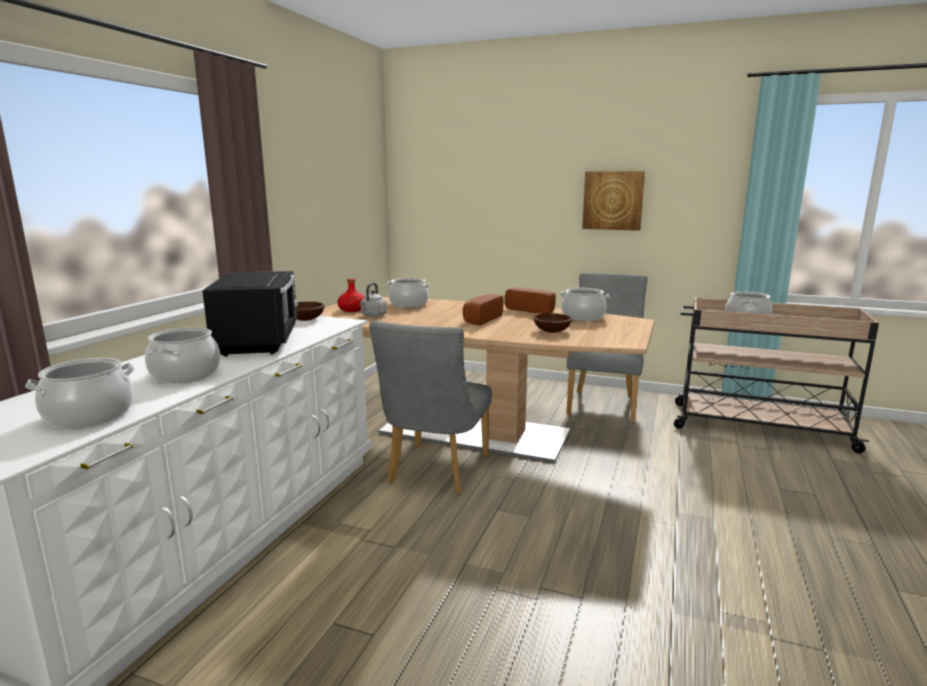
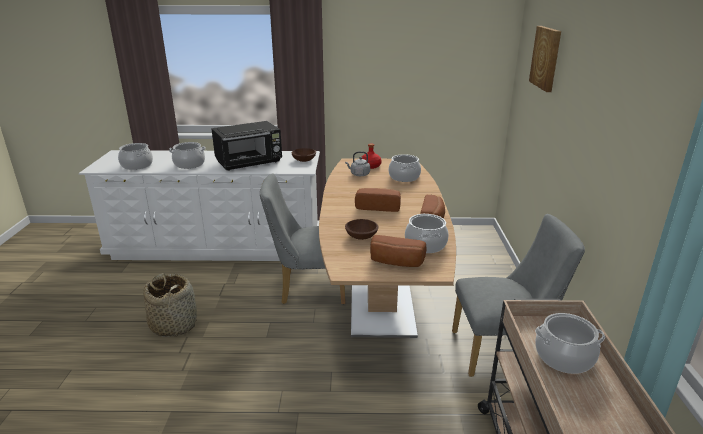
camera: 70 degrees right, 10 degrees up
(451, 602) = (174, 324): none -> basket
(613, 200) = (602, 144): picture -> picture (546, 58)
(615, 328) = (396, 263): none -> bread

